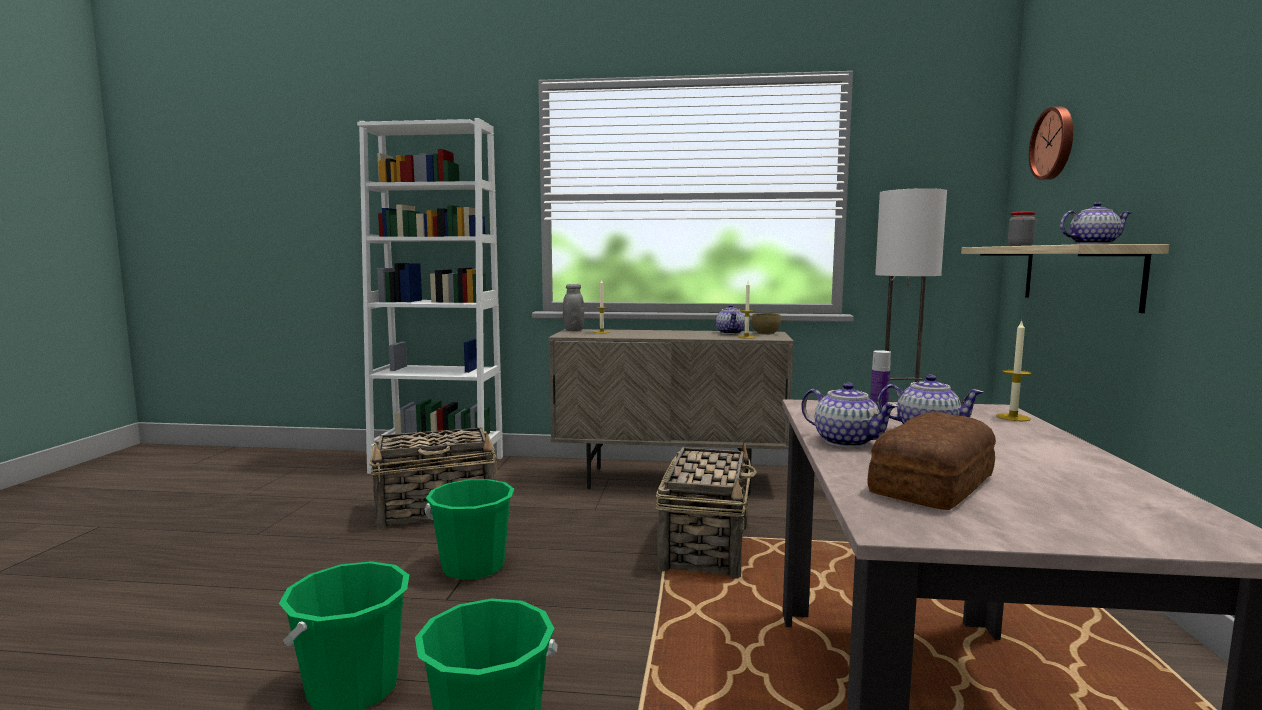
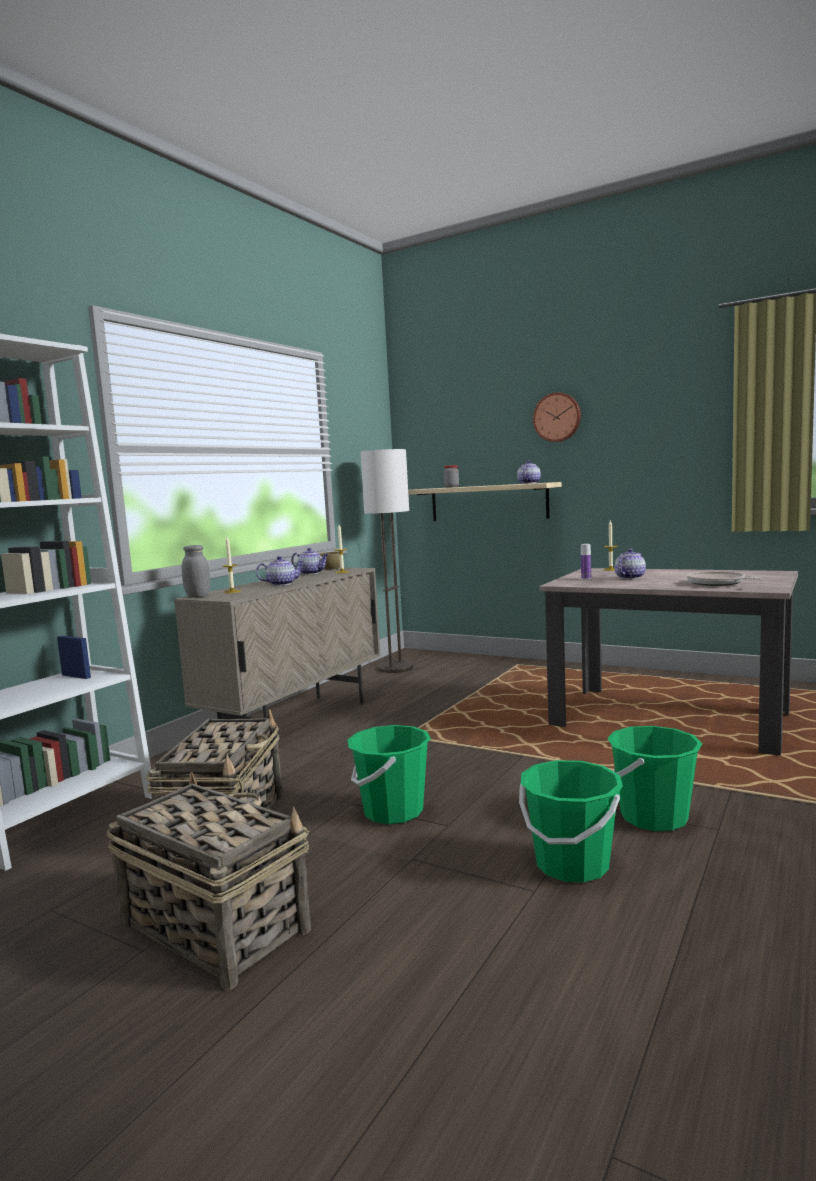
camera: 65 degrees left, 0 degrees up
(706, 547) = (438, 729): basket -> basket (213, 926)
(845, 441) = (646, 585): teapot -> teapot (281, 584)
(928, 484) = (717, 583): bread -> frying pan
(1054, 143) = (445, 423): wall clock -> wall clock (557, 417)

